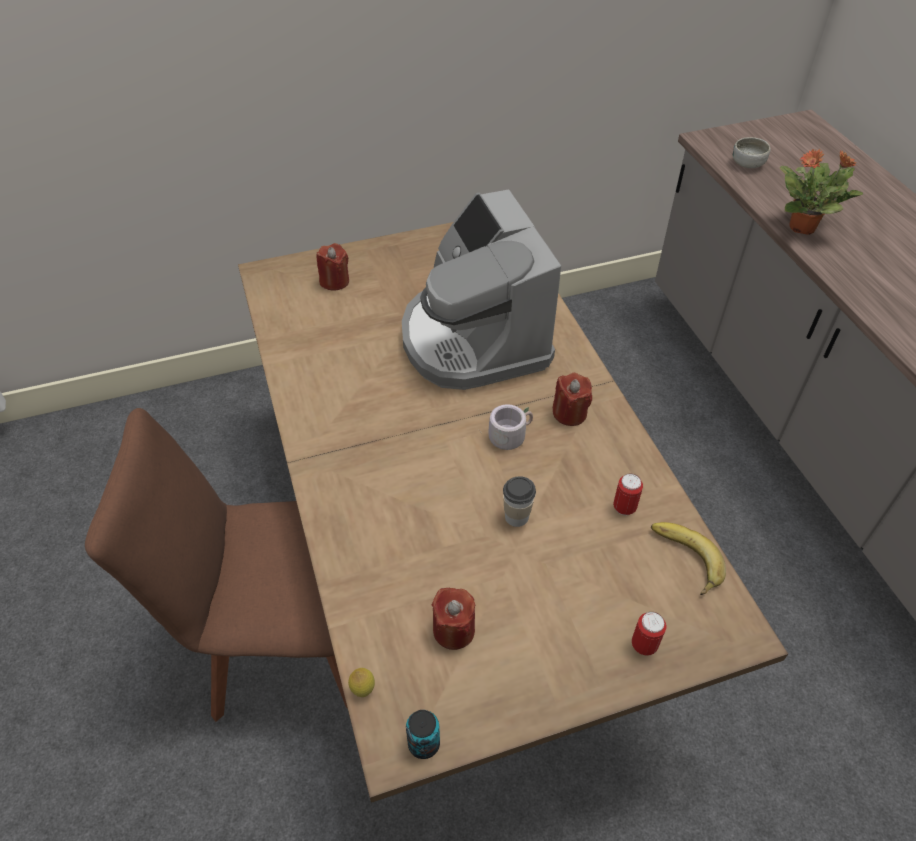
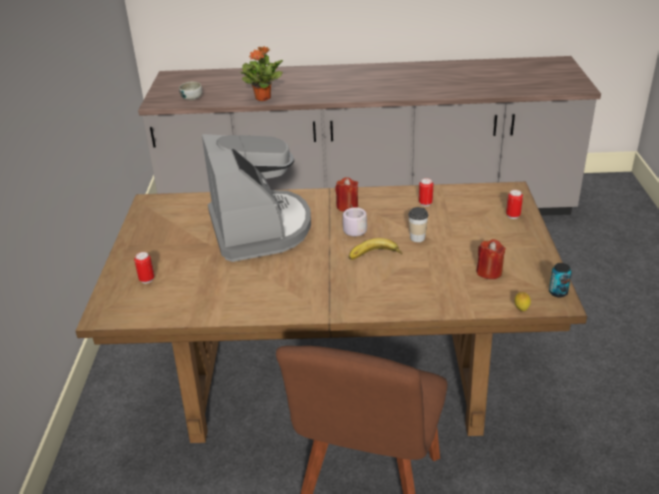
camera: 70 degrees left, 15 degrees down
(334, 281) = (147, 279): red candle -> can
(473, 339) = (259, 228): coffee machine -> coffee machine turned 105 degrees counterclockwise
(683, 559) = (465, 194): banana -> banana (375, 256)

